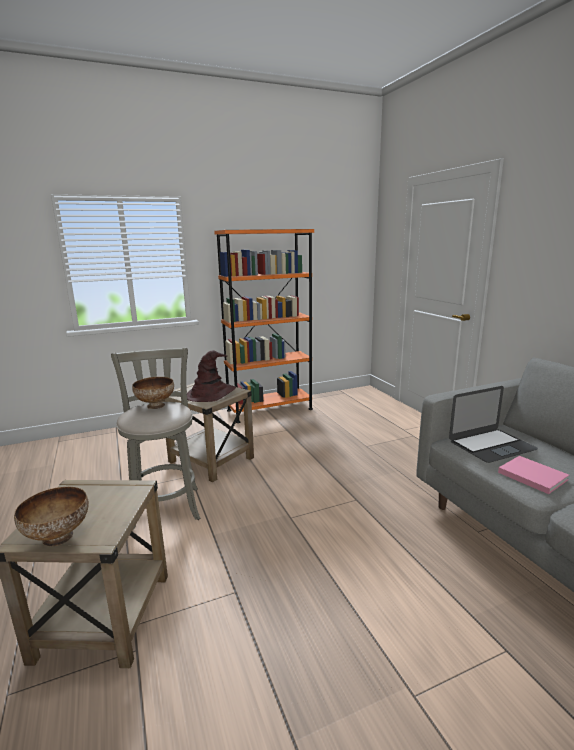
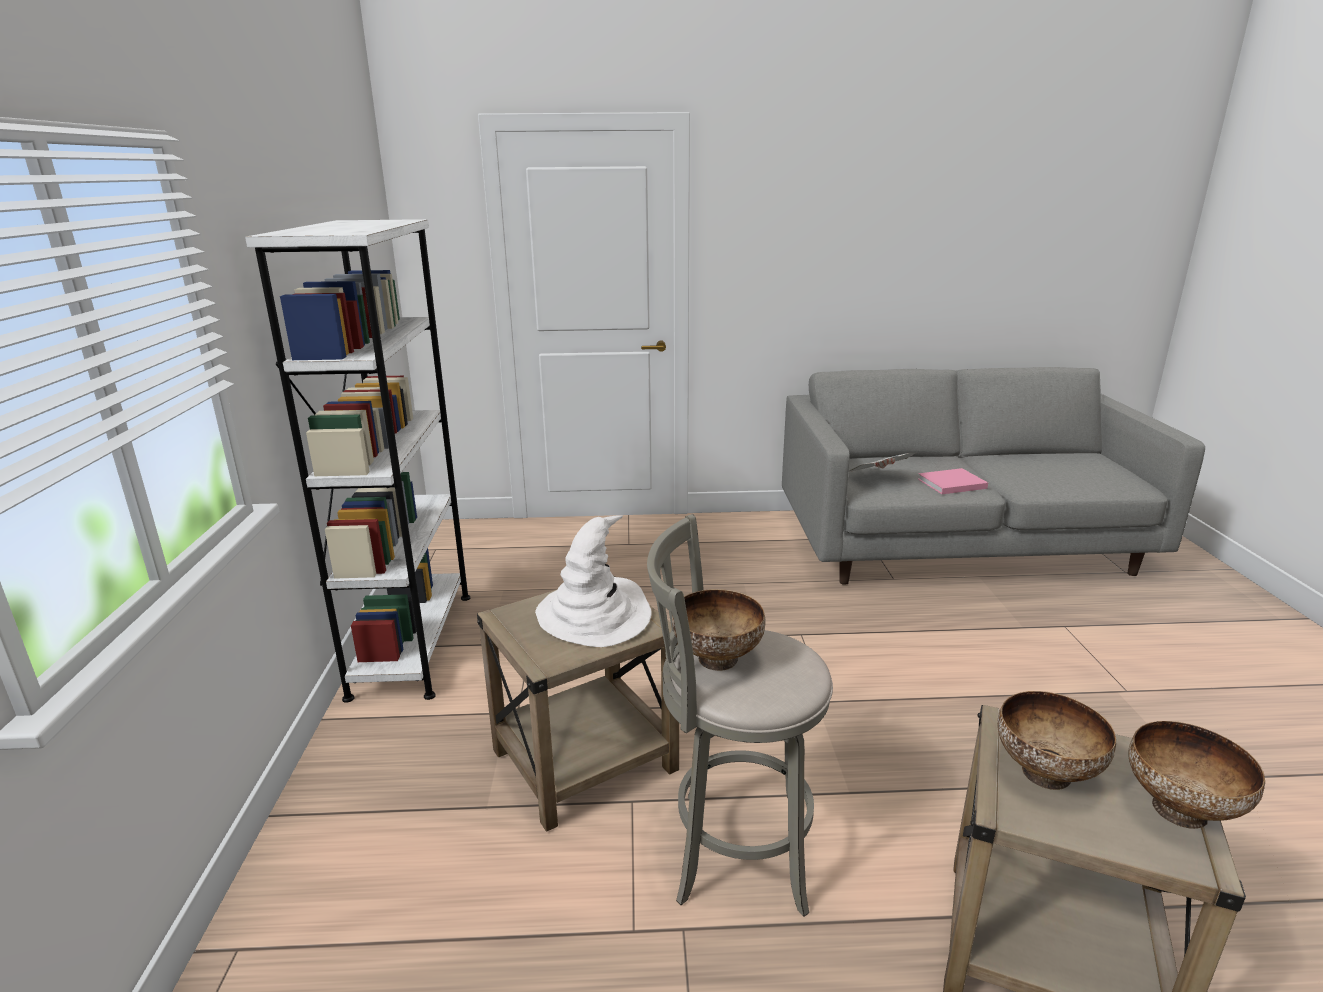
camera: 70 degrees left, 5 degrees up
(95, 496) = (1043, 773): none -> bowl
(211, 394) = (595, 615): brown hat -> white hat
(269, 410) = (413, 643): orange bookcase -> white bookcase
(491, 445) = (878, 479): laptop -> newspaper

